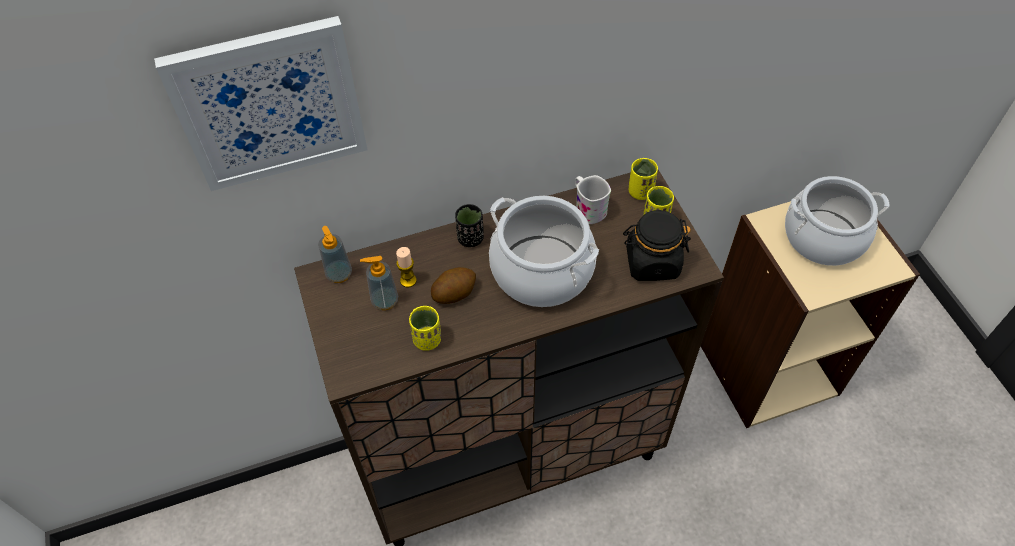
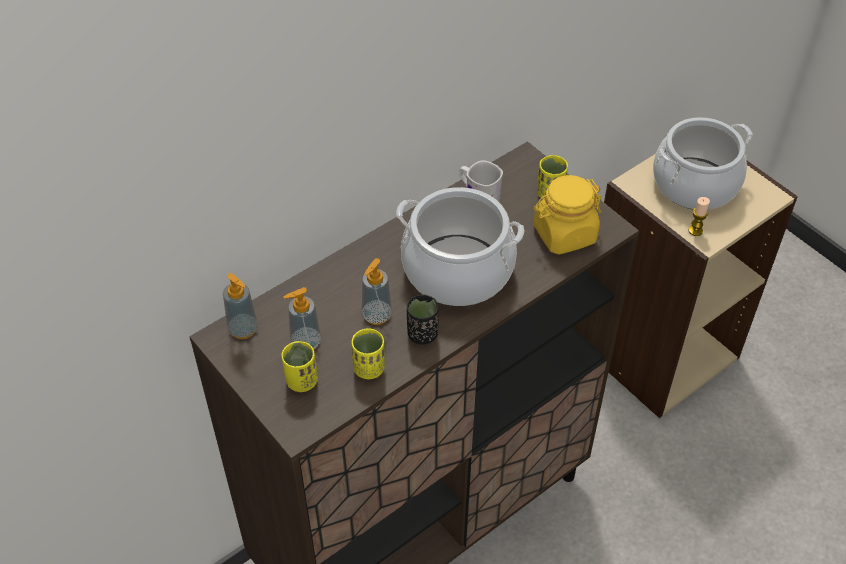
camera: 20 degrees left, 5 degrees down
(269, 104) = (167, 144): picture -> none
(408, 280) = (322, 316): candle -> candle (695, 230)
(454, 293) = (376, 315): potato -> soap dispenser
(470, 238) = (369, 258): black cup -> black cup (422, 334)
(640, 192) = (523, 170): yellow cup -> yellow cup (301, 381)
(652, 262) = (564, 234): black jar -> yellow jar

